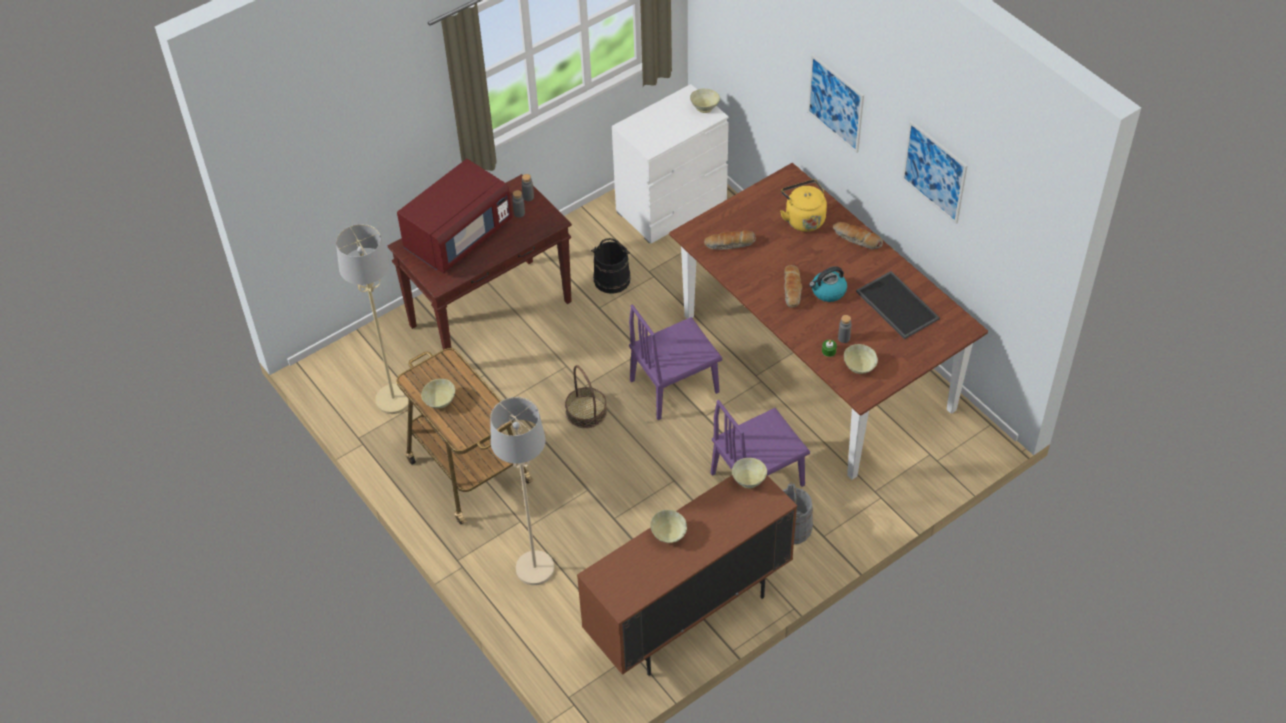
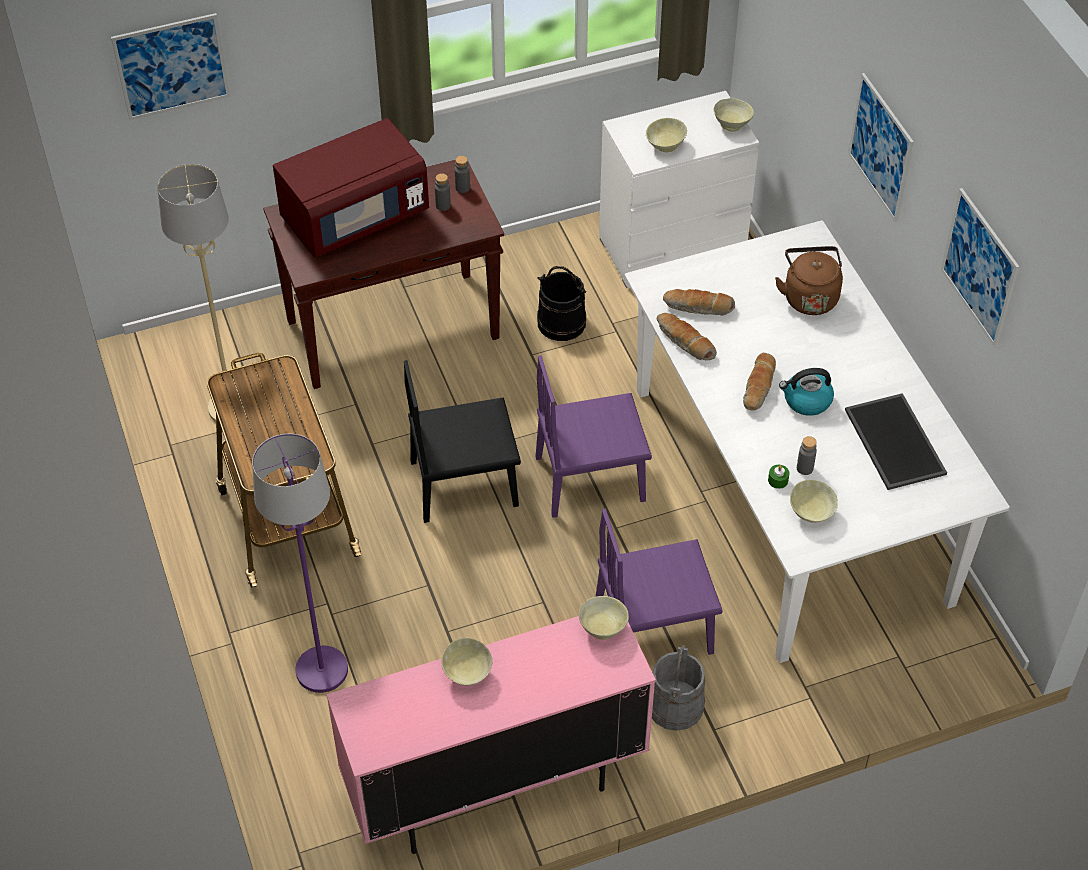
camera: 15 degrees right, 0 degrees up
(313, 156) = (171, 66): none -> picture
(439, 402) = (249, 421): beige bowl -> beige bowl (665, 146)
(534, 569) = (321, 670): beige floor lamp -> purple floor lamp
(586, 412) = (464, 483): basket -> black chair
(688, 616) = (495, 788): brown cabinet -> pink cabinet
(803, 218) = (809, 296): yellow kettle -> brown kettle
(816, 362) = (787, 493): brown dining table -> white dining table
(856, 240) = (871, 341): bread -> bread (684, 342)

